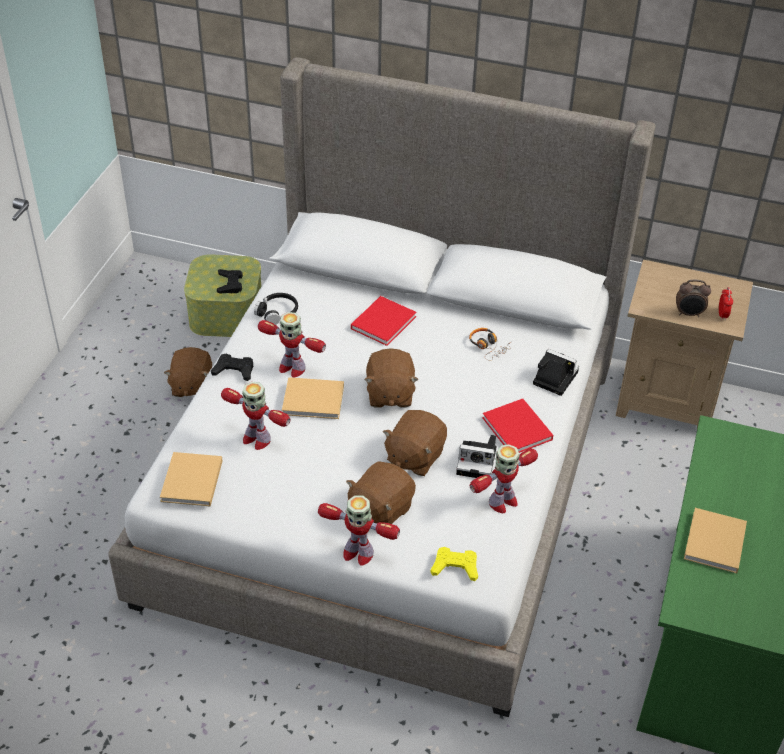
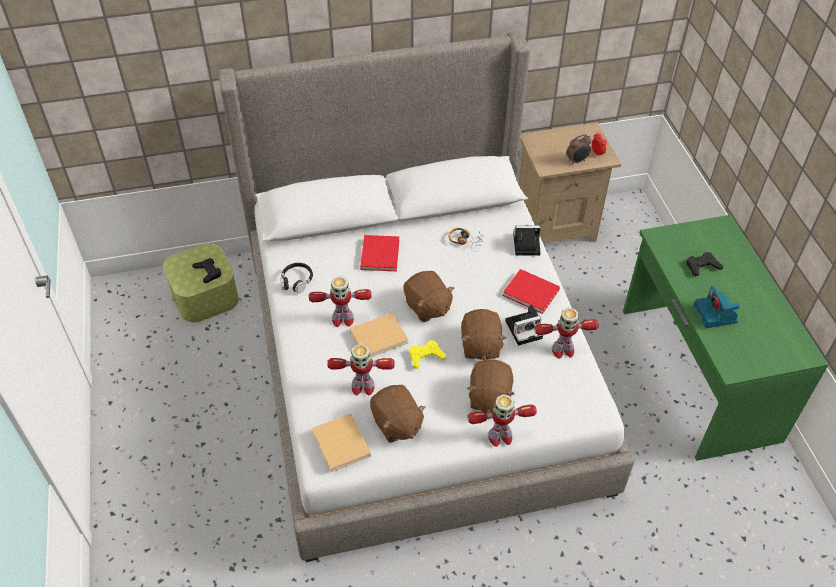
camera: 30 degrees left, 5 degrees up
(191, 386) = (221, 365): brown plush toy -> brown plush toy (396, 424)
(234, 370) = (300, 341): black game controller -> black game controller (702, 266)
(455, 567) = (570, 413): yellow game controller -> yellow game controller (425, 356)
(502, 502) = (562, 350): toy robot -> toy robot turned 60 degrees clockwise
(714, 544) = (716, 315): beige book -> camera

